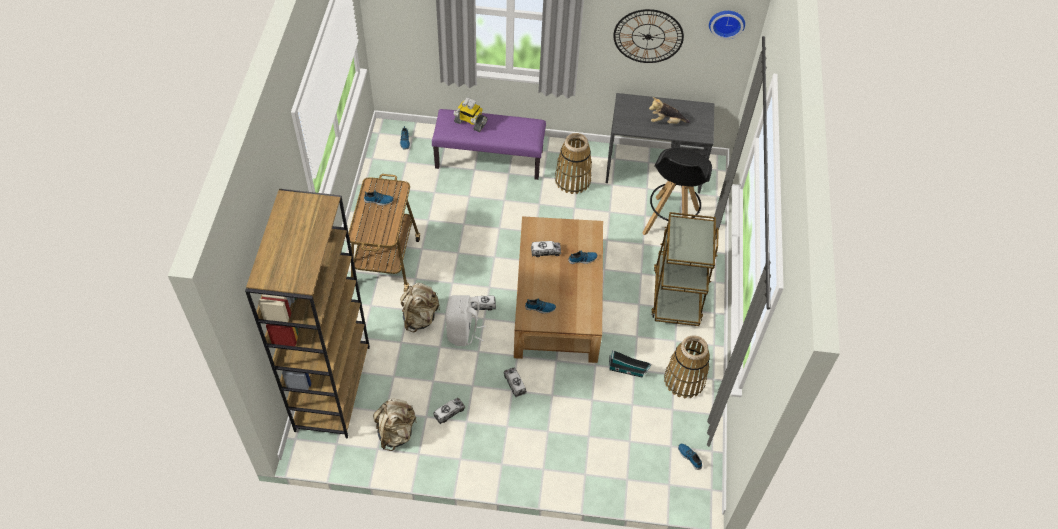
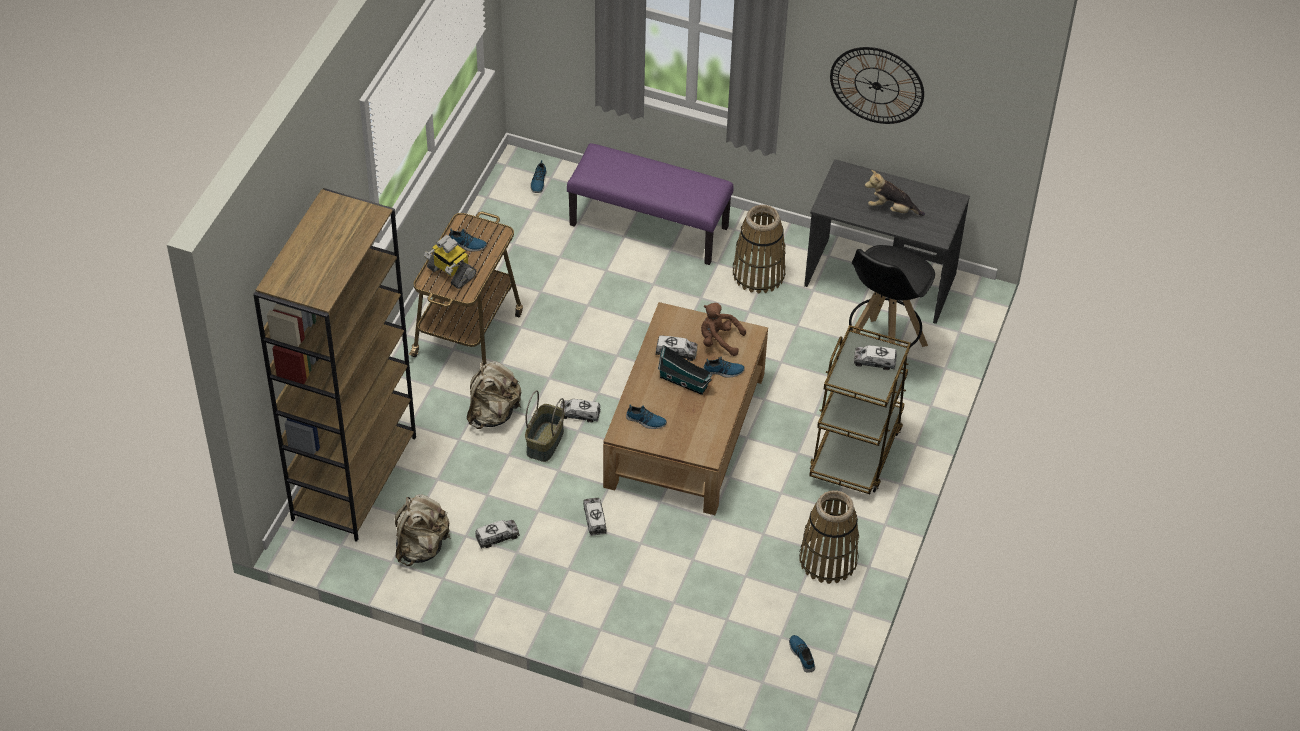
camera: 15 degrees right, 5 degrees down
(463, 332) = (545, 442): white backpack -> basket
(470, 122) = (625, 168): toy robot -> toy robot (450, 273)
(572, 237) = (719, 340): none -> brown plush toy
(628, 370) = (754, 532): toy house -> toy house (685, 382)
(694, 236) = (874, 362): none -> toy truck
(727, 22) = (981, 82): wall clock -> none

